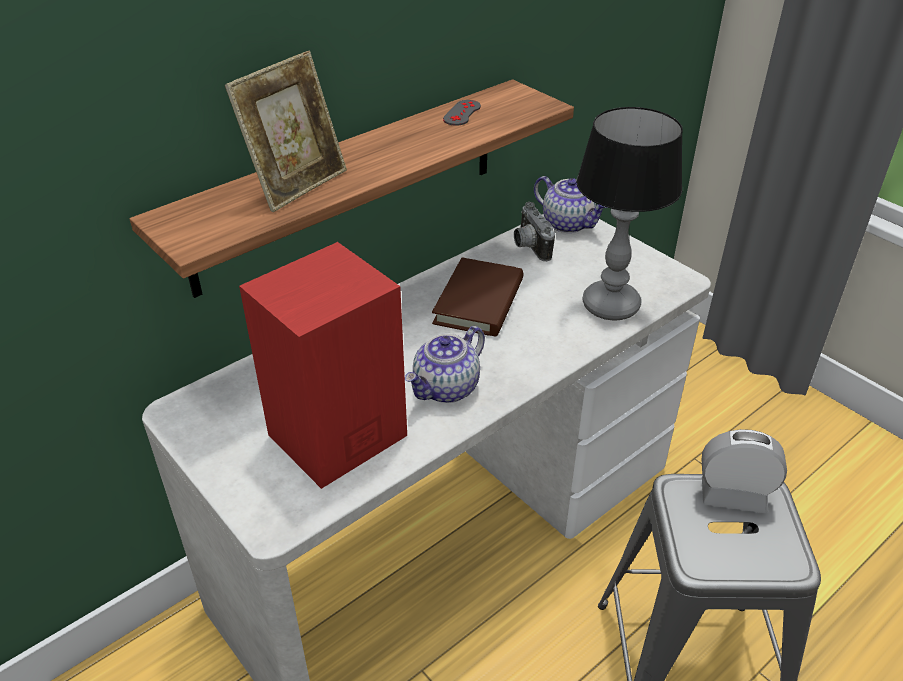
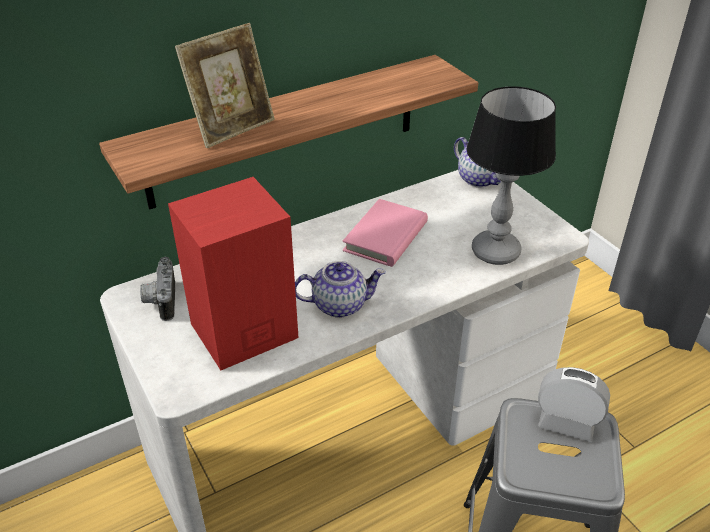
camera: 10 degrees right, 0 degrees up
(446, 389) = (340, 304): teapot -> teapot turned 150 degrees counterclockwise
(462, 113) = (383, 80): grey game controller -> none
(479, 302) = (386, 237): brown book -> pink book
(528, 246) = (440, 195): camera -> camera (160, 301)

